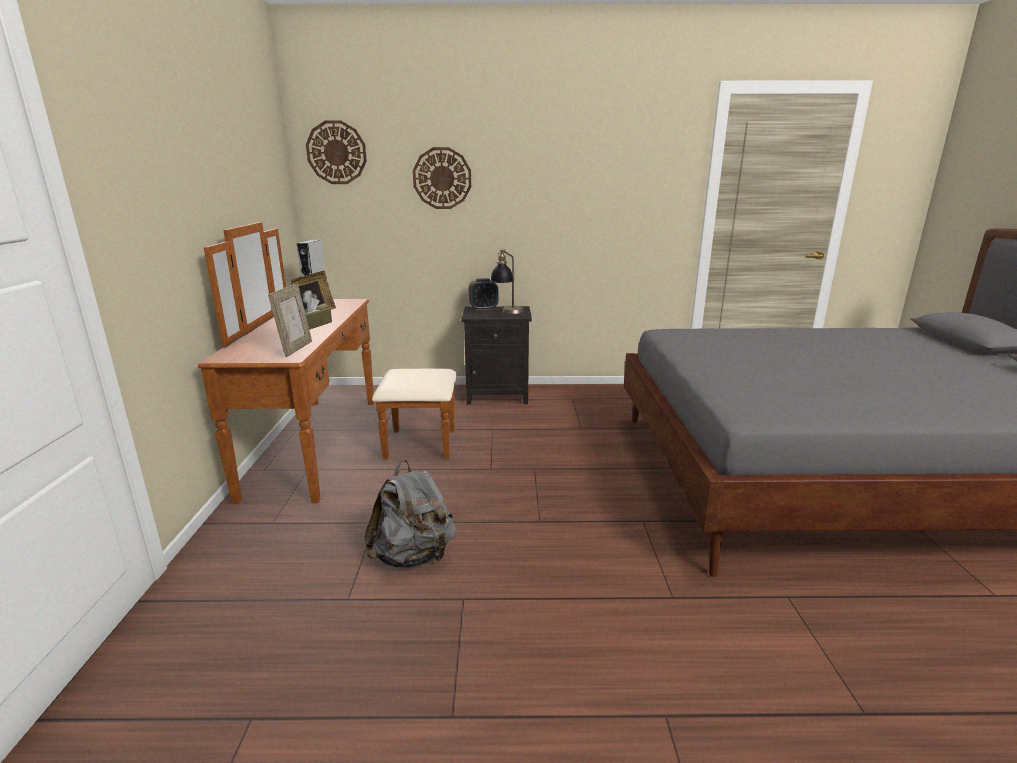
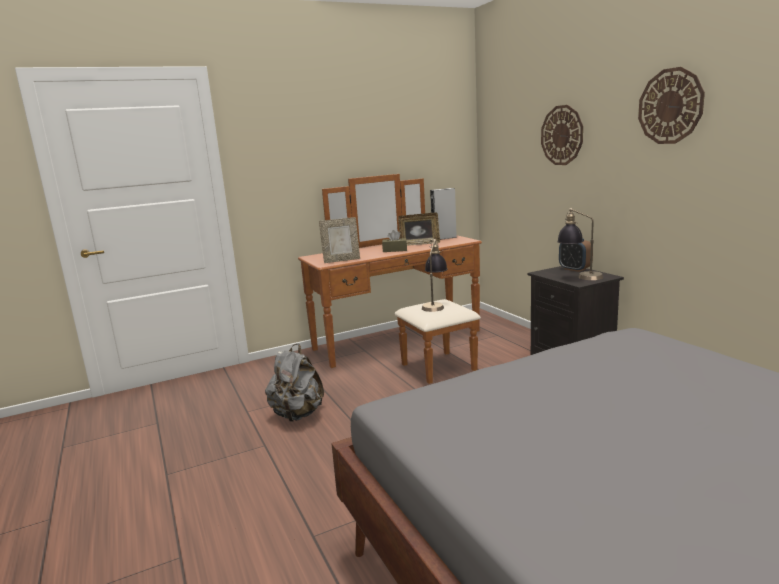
camera: 65 degrees right, 5 degrees down
(336, 152) = (498, 117): wall clock -> wall clock (670, 106)
(409, 375) = (435, 305): none -> table lamp

